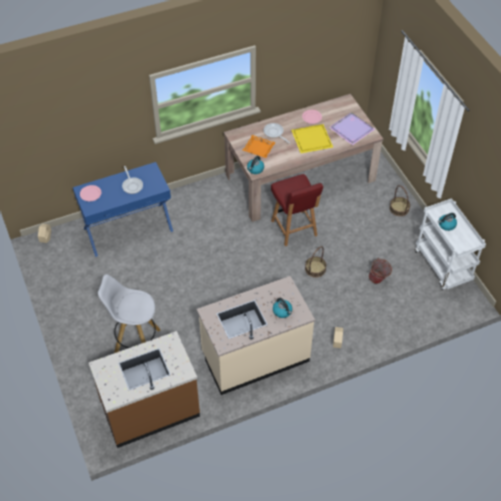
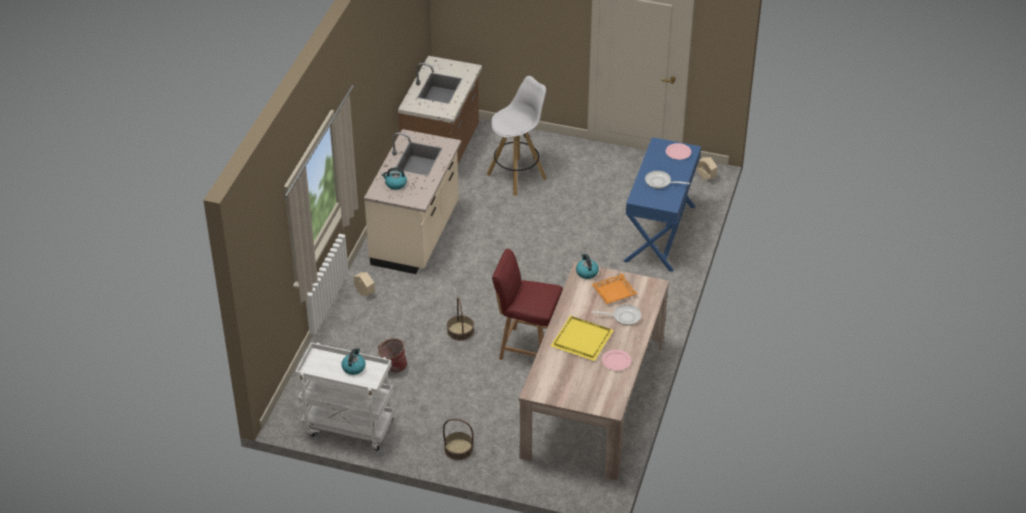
camera: 130 degrees right, 10 degrees down
(351, 129) = (562, 380): purple tray -> none

